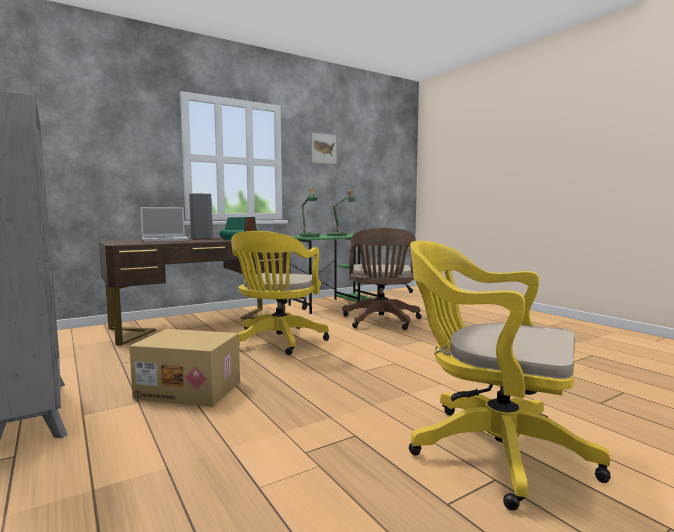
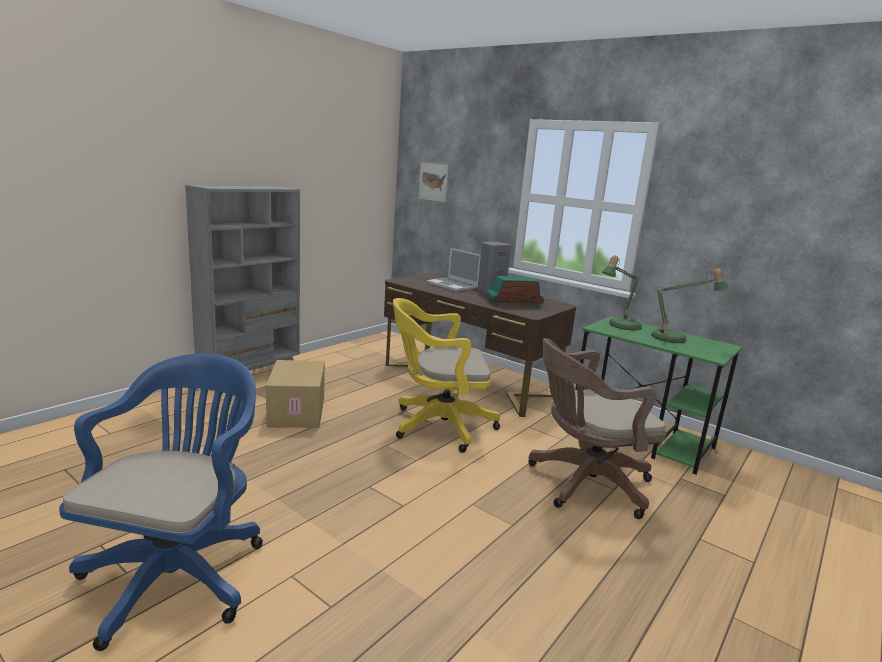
camera: 70 degrees right, 10 degrees up
(323, 148) = (729, 189): picture -> picture (433, 181)
(489, 449) = (179, 573): yellow office chair -> blue office chair

